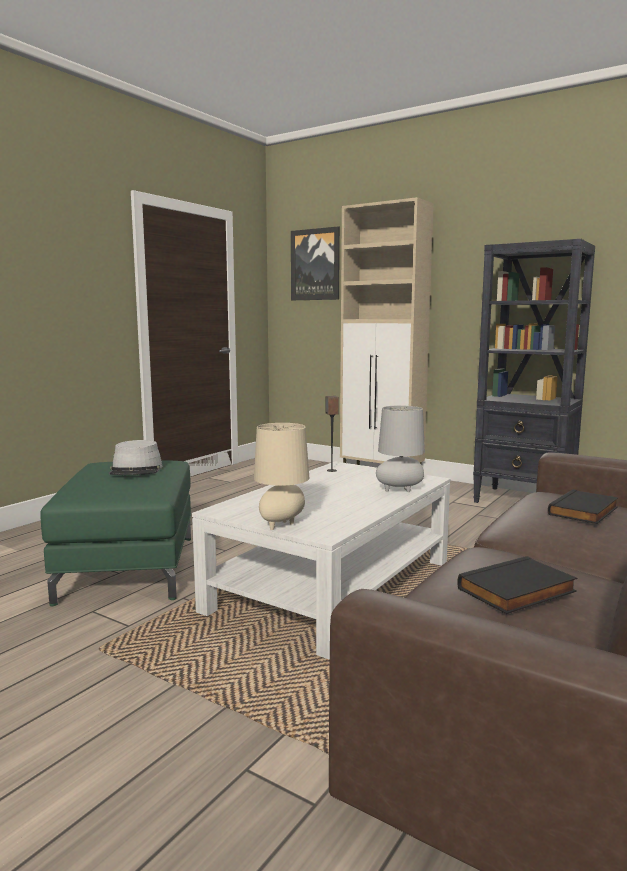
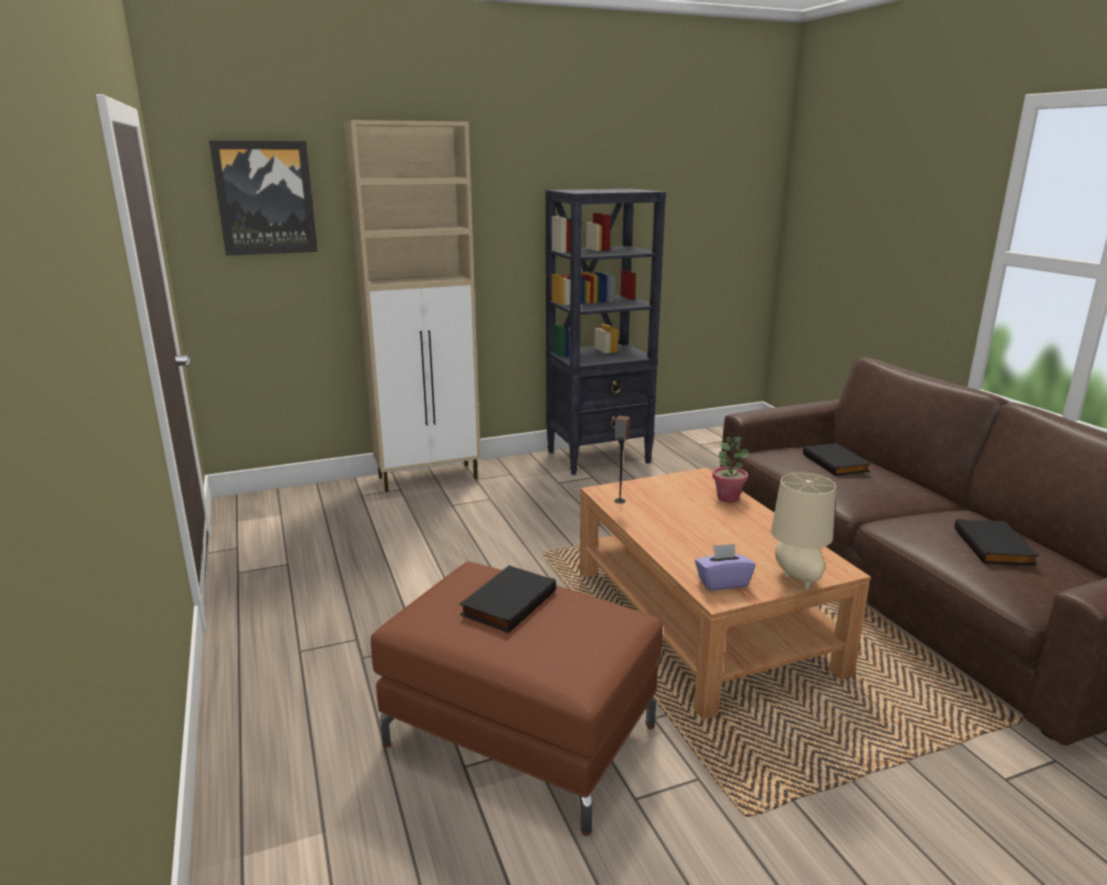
camera: 55 degrees left, 10 degrees up
(128, 567) = (519, 735): green ottoman -> brown ottoman
(136, 469) = (507, 602): grey hat -> black book
(243, 508) = (722, 582): none -> purple tissue box
(332, 586) = (702, 619): white coffee table -> brown coffee table
(400, 490) = (728, 498): grey table lamp -> potted plant

